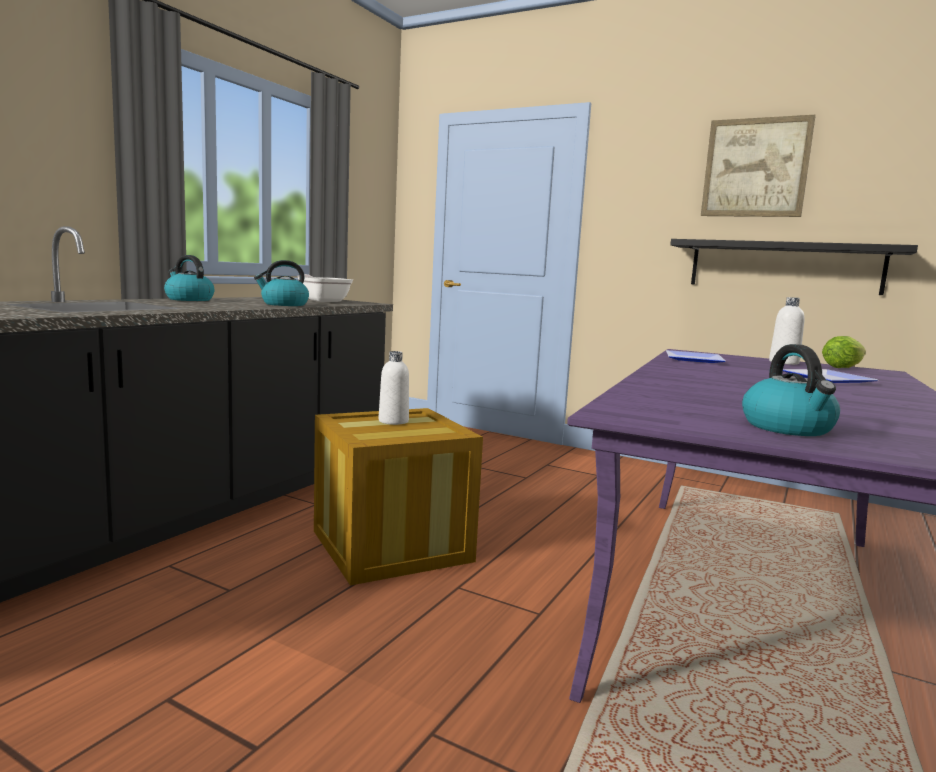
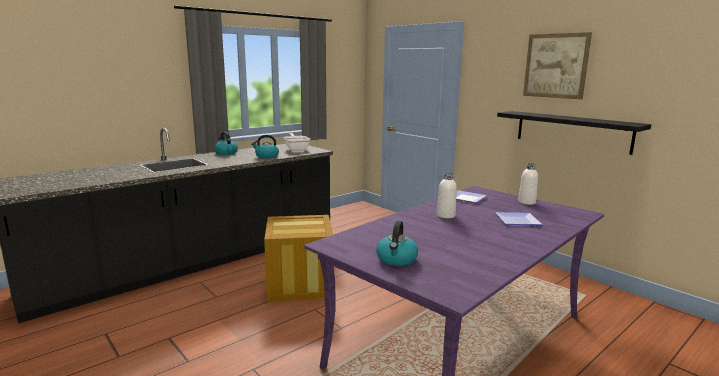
camera: 20 degrees right, 5 degrees up
(393, 421) = (302, 222): white bottle -> white bottle (445, 215)
(844, 367) = (561, 208): lettuce -> none

